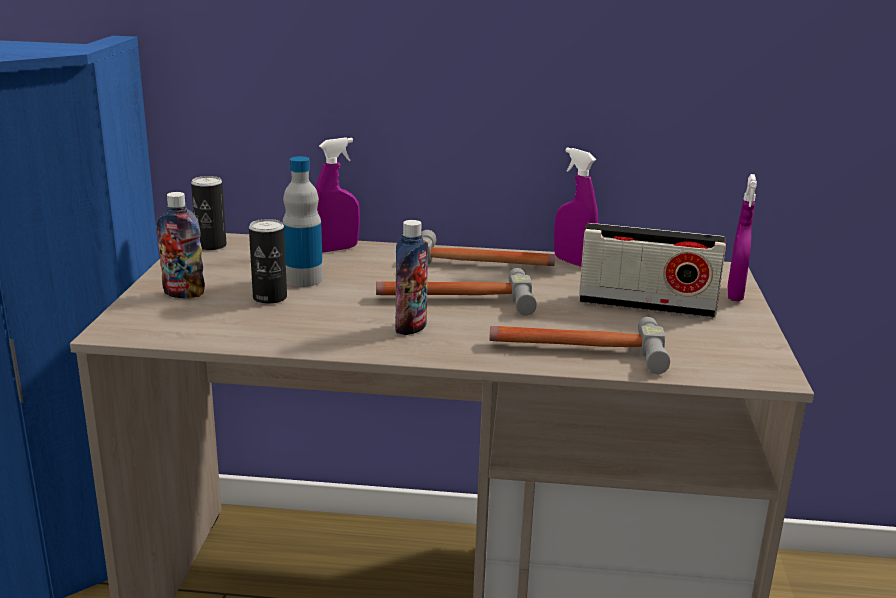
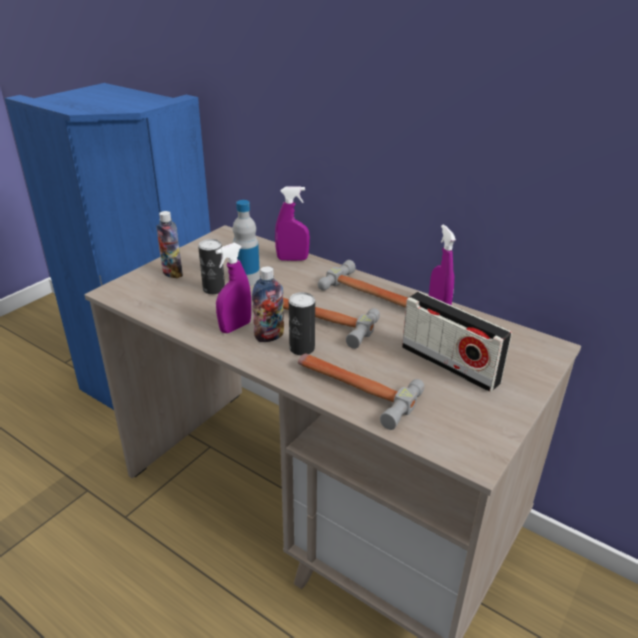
camera: 30 degrees right, 10 degrees up
(211, 246) = (224, 240): can -> can (302, 348)
(734, 295) = (533, 374): purple spray bottle -> purple spray bottle (235, 327)

